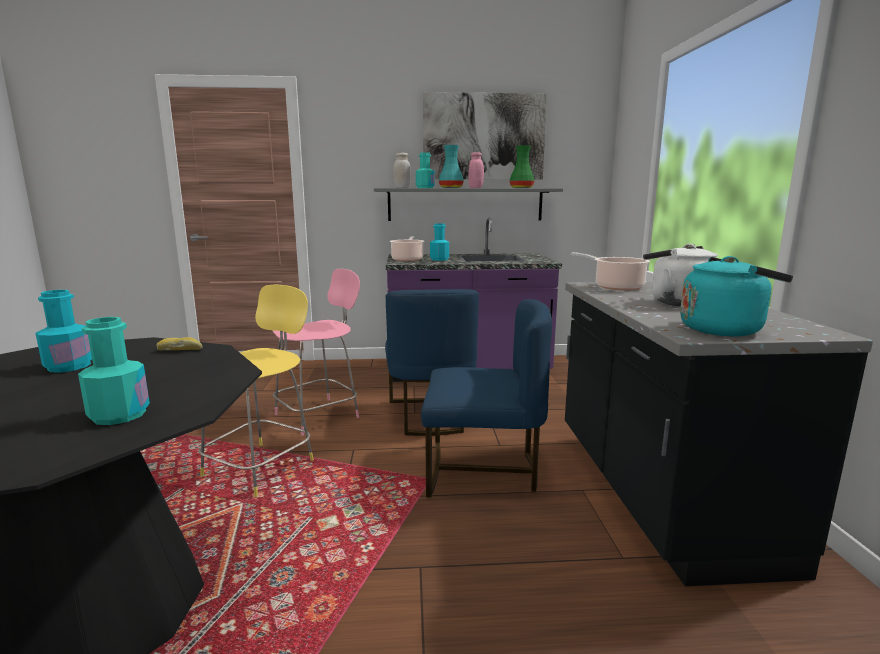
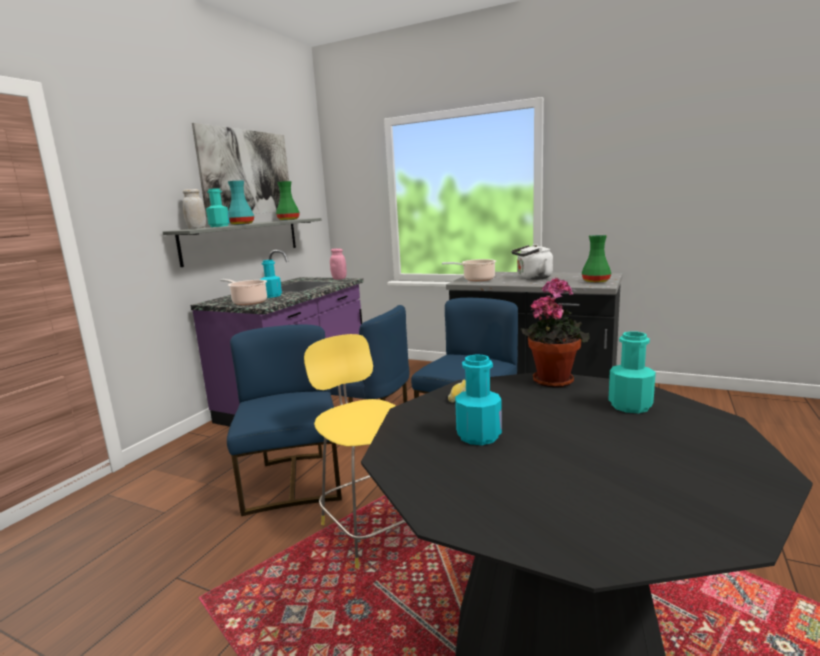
camera: 60 degrees left, 0 degrees up
(227, 376) = (553, 379): none -> potted plant
(319, 415) = (293, 481): pink stool -> blue chair
(475, 188) = (262, 222): pink jar -> pink jar (339, 279)
(724, 330) = (596, 281): turquoise kettle -> green vase

